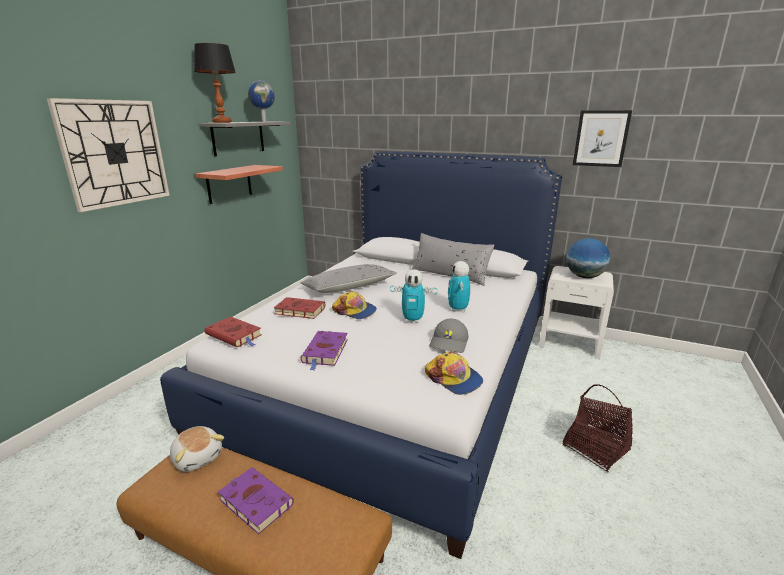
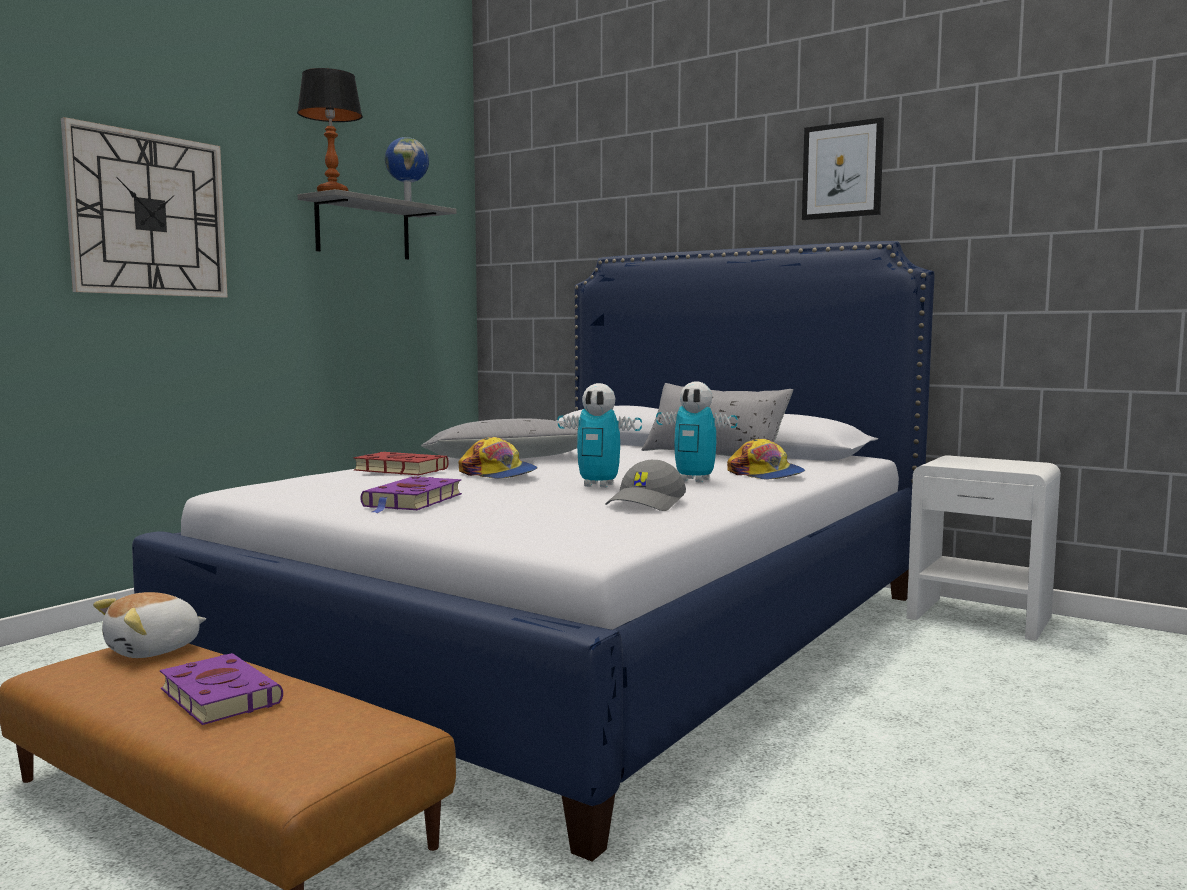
camera: 10 degrees right, 15 degrees down
(198, 457) = (154, 650): plush toy -> plush toy turned 75 degrees clockwise
(229, 184) = (338, 302): shelf -> none
(235, 335) = (272, 483): red book -> none
(454, 379) = (622, 528): cap -> cap (766, 474)
(458, 309) = (695, 480): toy robot -> toy robot turned 75 degrees counterclockwise
(584, 277) = (991, 464): globe -> none
(595, 448) = (962, 752): basket -> none
(601, 138) = (1004, 200): picture -> picture (842, 170)

